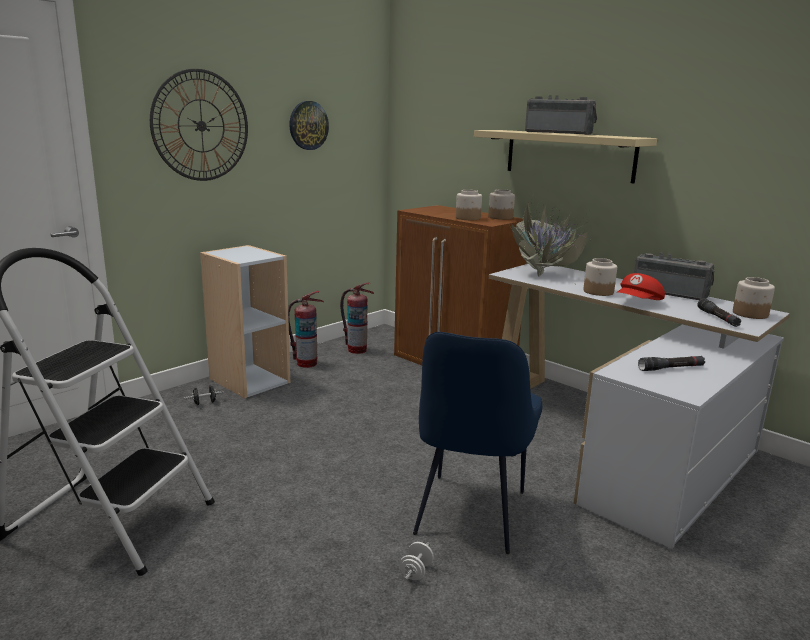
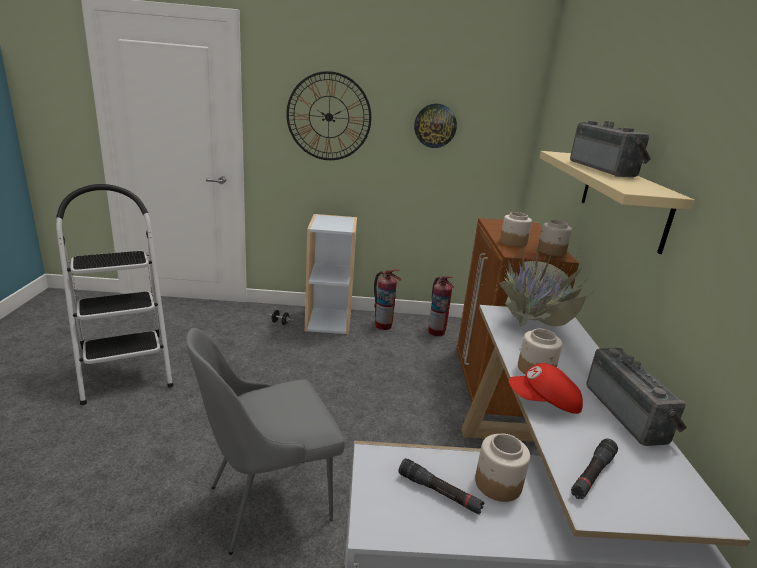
camera: 45 degrees right, 5 degrees up
(416, 572) = (165, 513): white dumbbell -> none
(471, 513) = (269, 504): blue chair -> grey chair
(749, 314) = (665, 499): jar -> jar (497, 483)

